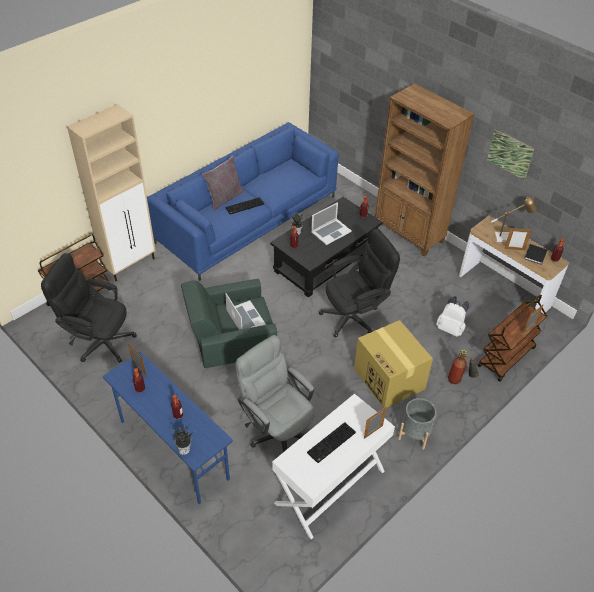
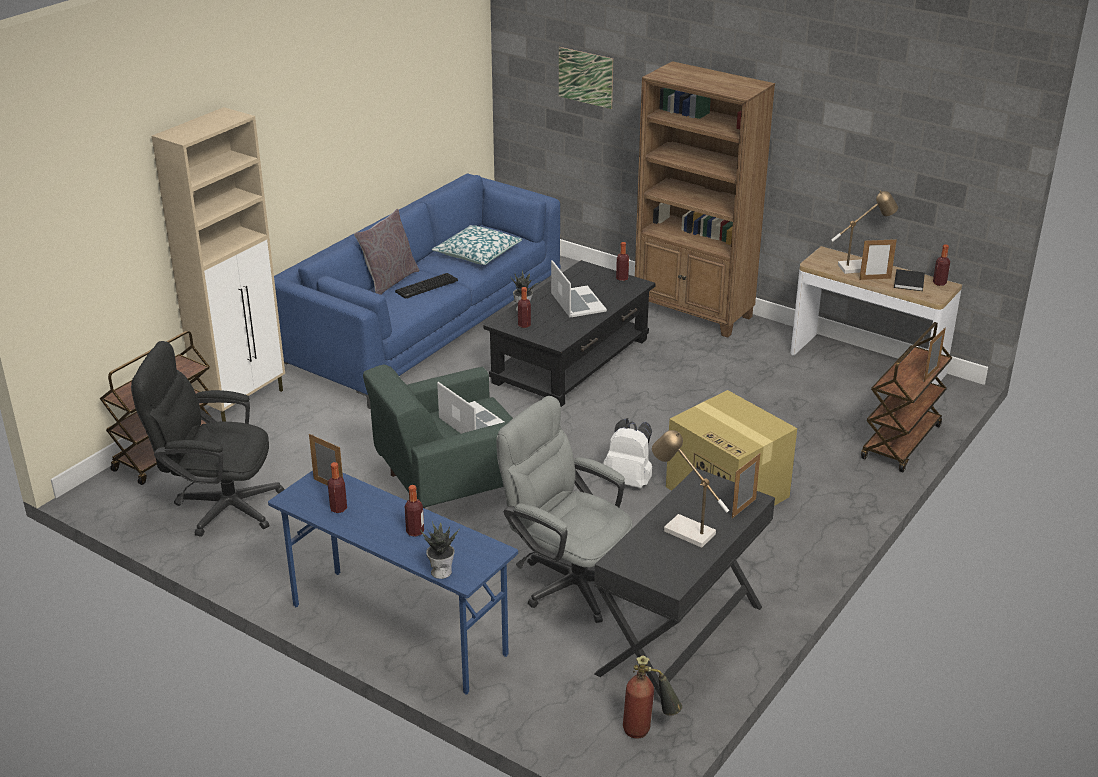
camera: 10 degrees left, 15 degrees down
(282, 183) = (477, 254): none -> pillow
(330, 487) = (681, 640): white desk -> black desk
(331, 231) = (577, 302): laptop -> laptop turned 60 degrees counterclockwise
(331, 443) = (683, 530): keyboard -> table lamp
(355, 316) = (644, 421): black office chair -> none
(415, 434) = (794, 553): grey planter -> none
(450, 328) = (802, 418): white backpack -> white backpack (629, 480)
(459, 381) = (839, 480): fire extinguisher -> fire extinguisher (648, 731)
(510, 154) = (840, 134): picture -> picture (585, 77)

